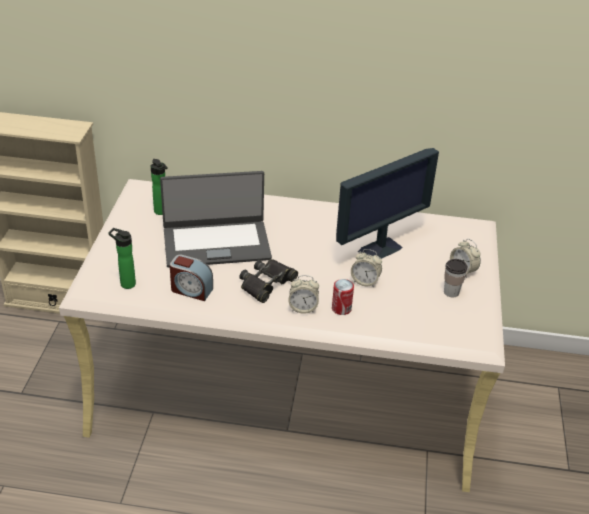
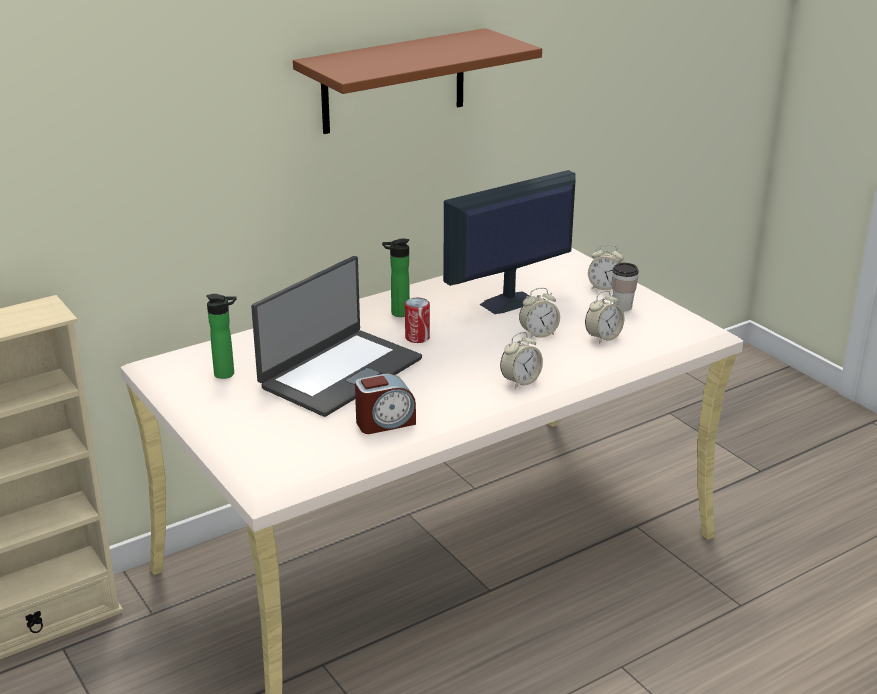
camera: 40 degrees left, 10 degrees down
(125, 283) = (302, 453): bottle -> bottle (397, 313)
(266, 284) = (451, 380): black binoculars -> none
(341, 309) = (555, 364): can -> can (417, 337)
(355, 56) = (394, 81): none -> brown shelf
(381, 248) = (507, 303): monitor -> monitor turned 135 degrees counterclockwise
(402, 307) = (603, 337): none -> alarm clock

